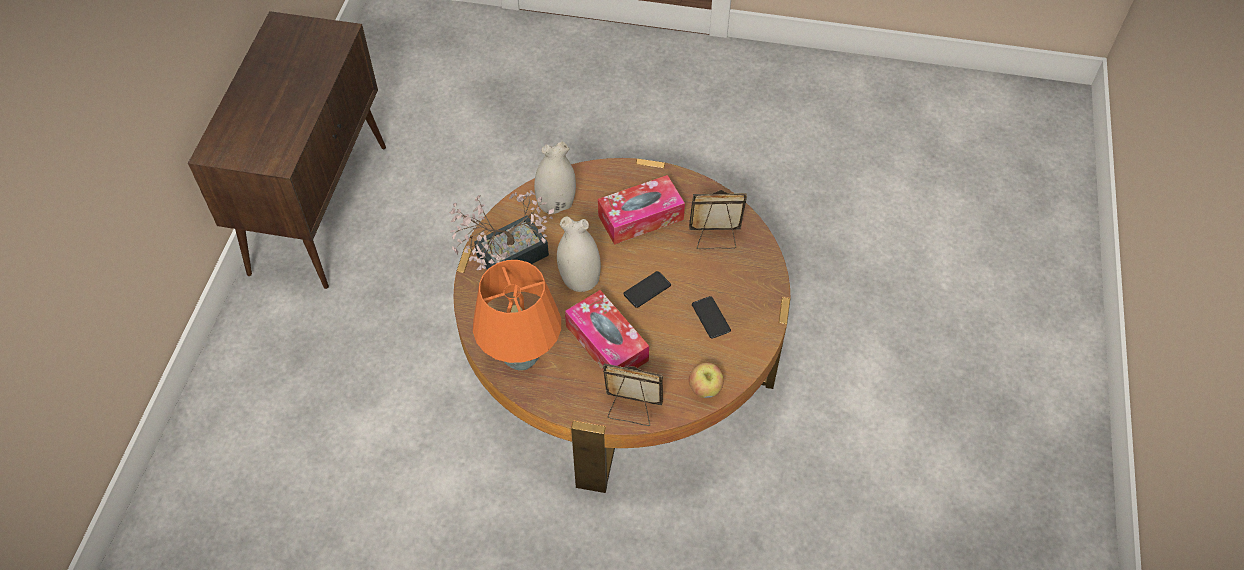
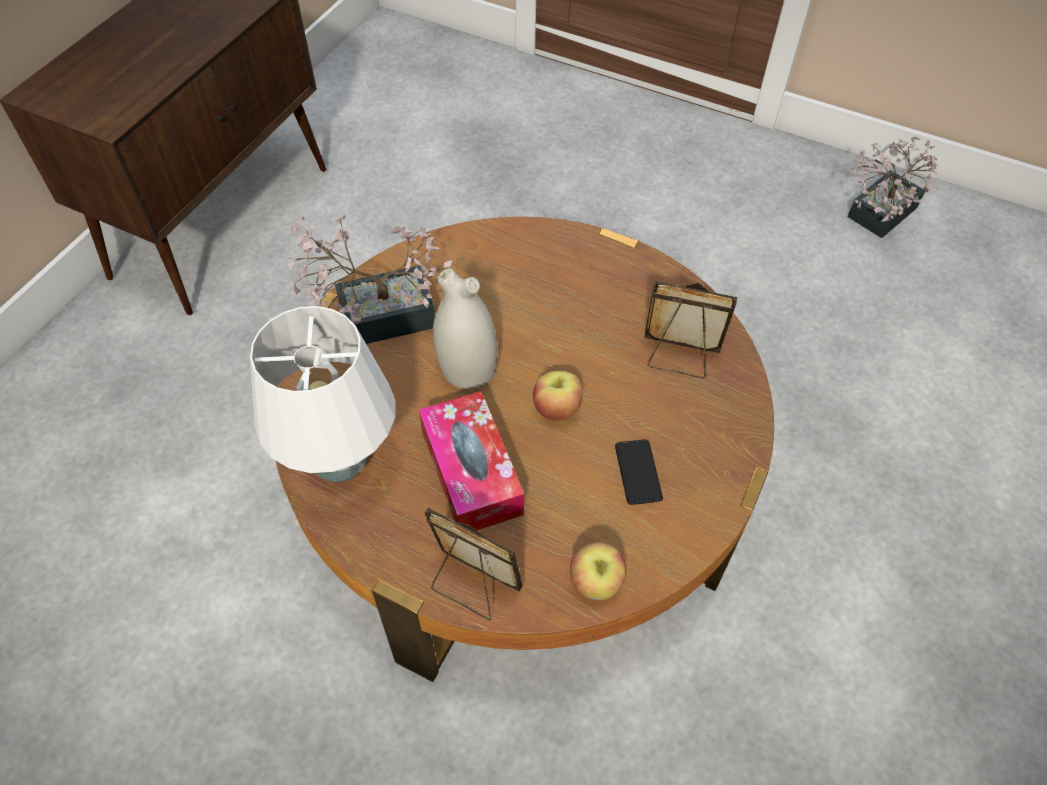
camera: 15 degrees right, 0 degrees up
(521, 360) = (341, 466): orange table lamp -> white table lamp
(556, 202) = (473, 260): white vase -> none
(640, 217) = (581, 305): tissue box -> none
(647, 290) = (556, 408): phone -> apple
(820, 94) = (876, 216): none -> potted plant

